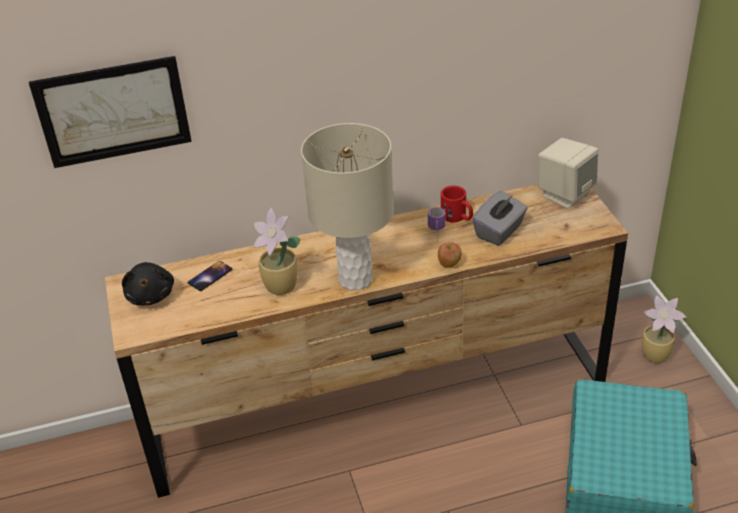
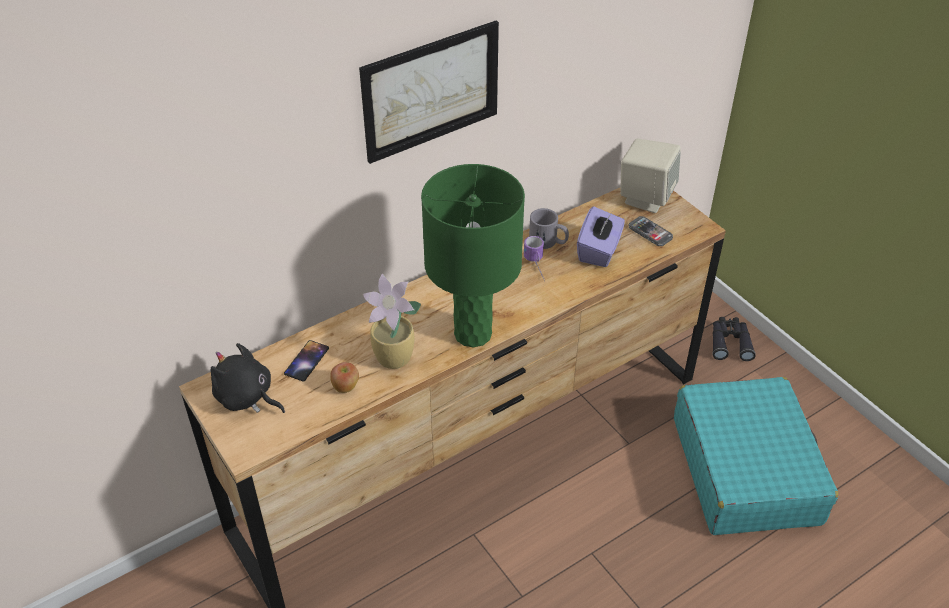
camera: 20 degrees left, 5 degrees up
(113, 111) = (185, 194): picture -> picture (431, 91)
(151, 295) = (247, 397): black plush toy -> black plush toy turned 150 degrees clockwise
(355, 279) = (472, 334): beige table lamp -> green table lamp
(449, 264) = (564, 297): apple -> apple (346, 387)
(457, 217) = (548, 242): red mug -> grey mug
(499, 231) = (599, 251): grey tissue box -> purple tissue box
(554, 223) = (650, 232): none -> phone
(656, 356) = (730, 342): potted plant -> black binoculars

